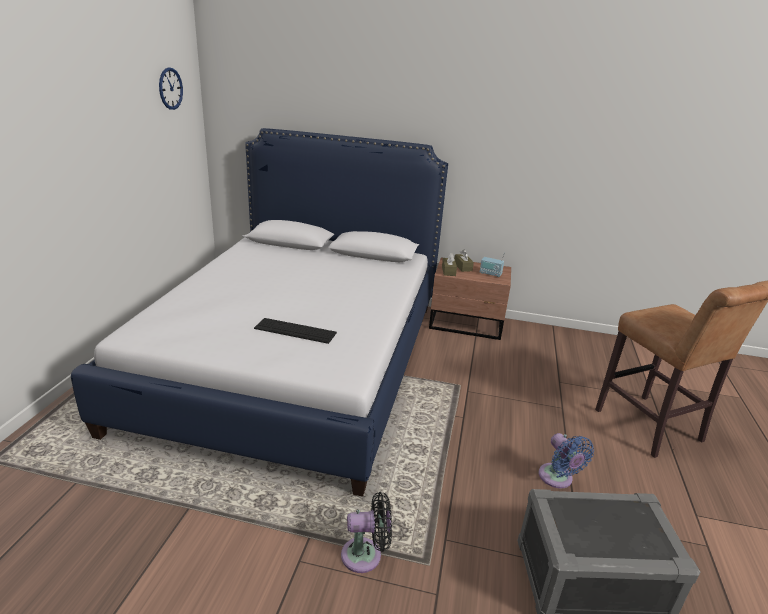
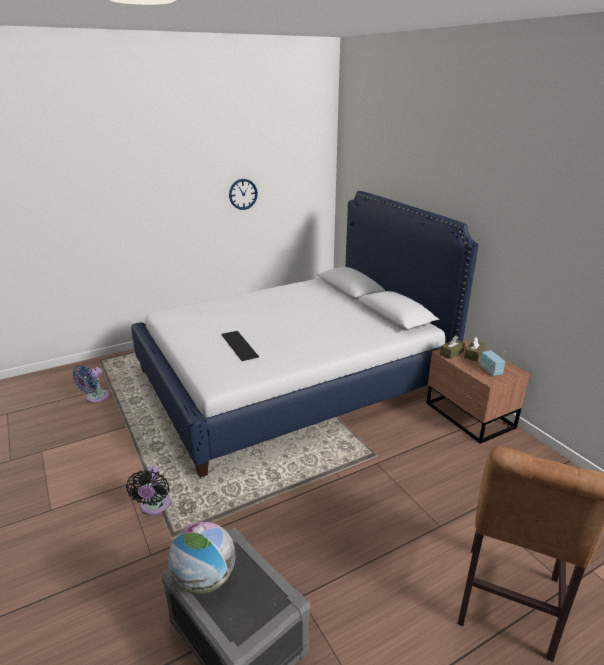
camera: 50 degrees right, 0 degrees up
(170, 88) = (298, 155): wall clock -> wall clock (243, 194)
(366, 555) = (154, 507): black fan -> black fan turned 45 degrees clockwise
(557, 479) = (335, 565): blue fan -> blue fan (95, 398)
(587, 540) = (205, 579): none -> globe

